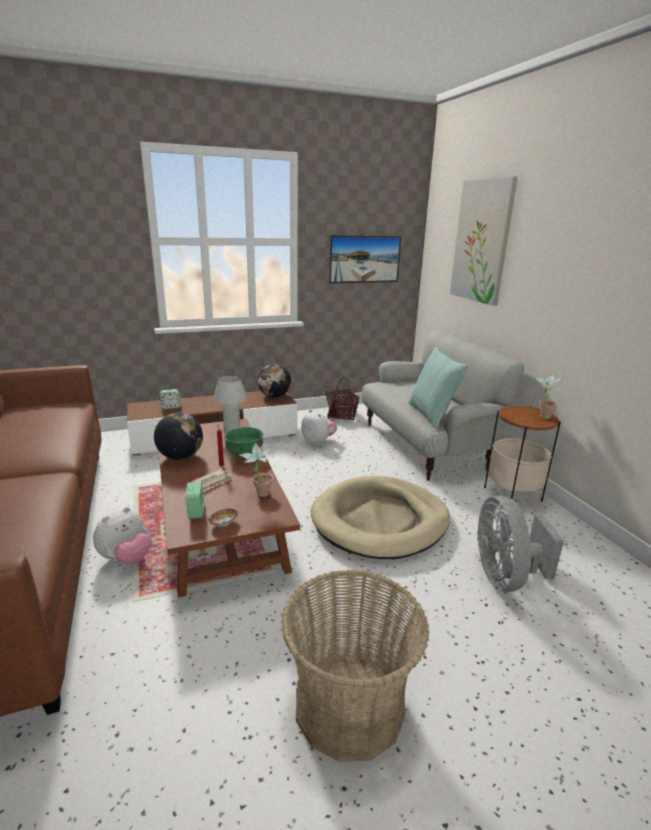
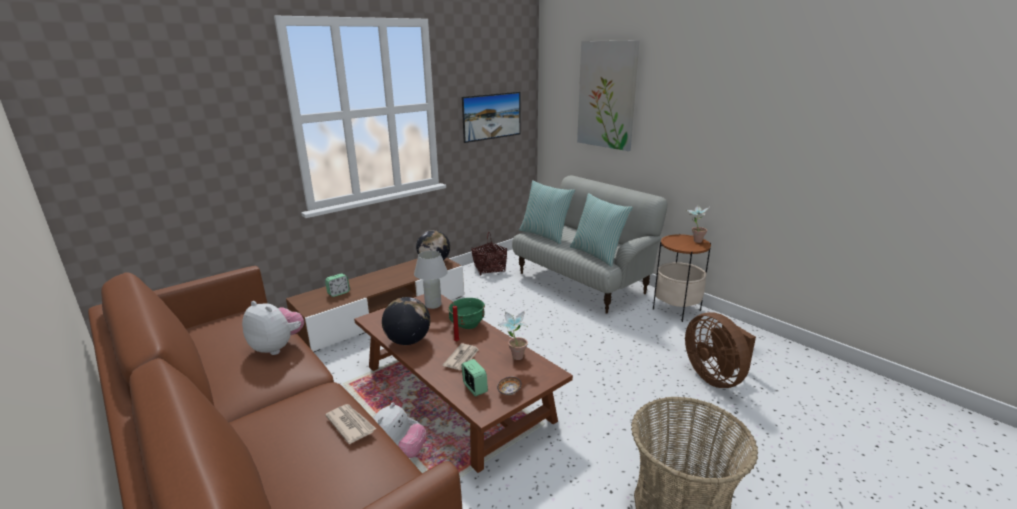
camera: 20 degrees left, 0 degrees up
(35, 509) = (350, 424): none -> newspaper
(318, 442) = (488, 298): plush toy -> plush toy (277, 347)
(380, 521) = (595, 357): beige dog bed -> none
(394, 388) = (545, 235): none -> pillow
(505, 576) = (715, 377): grey fan -> brown fan

